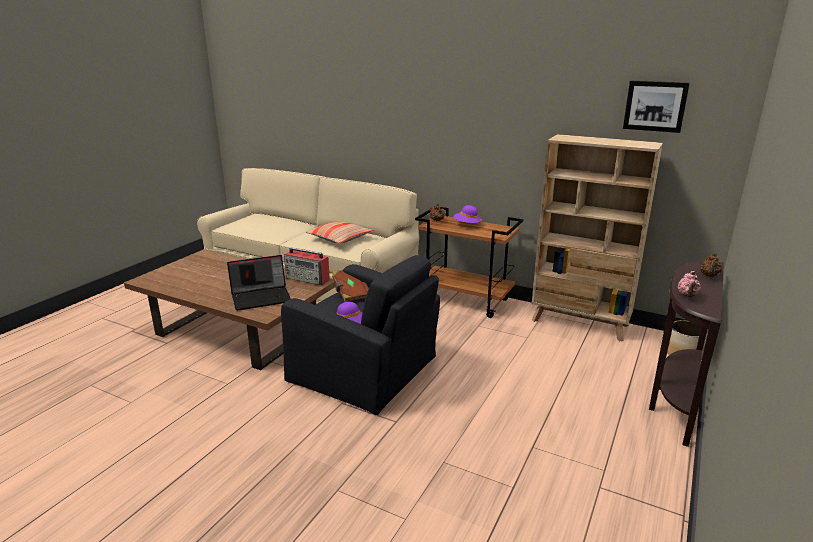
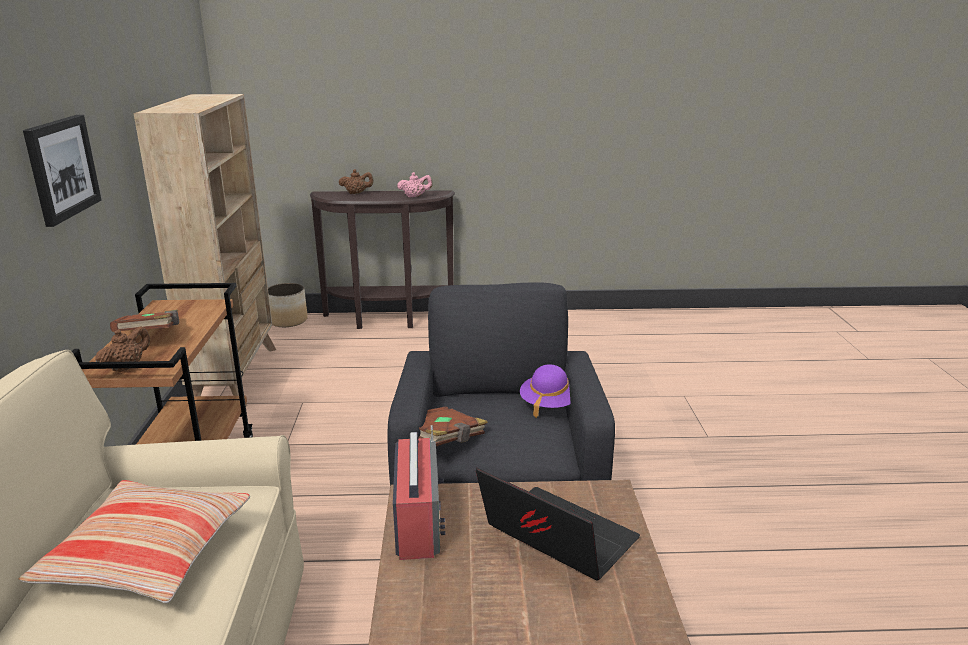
camera: 120 degrees left, 0 degrees up
(467, 225) = (151, 336): purple hat -> brown book
(655, 106) = (167, 46): picture -> picture (61, 168)

